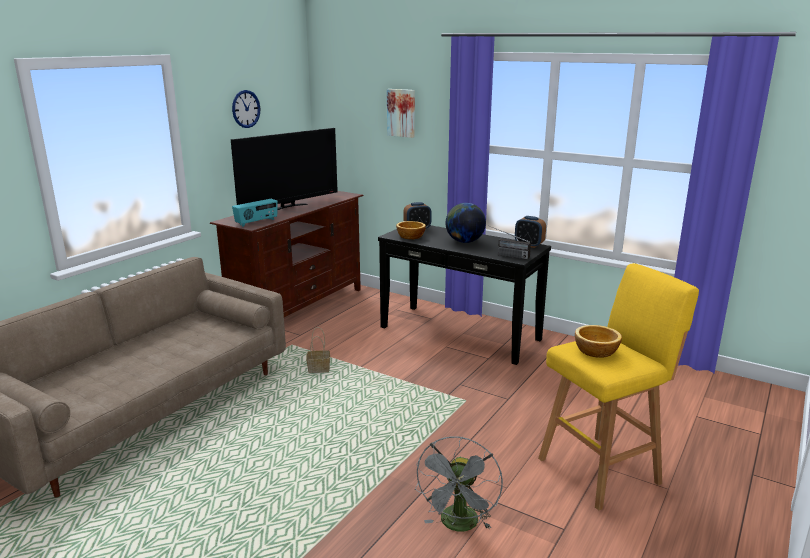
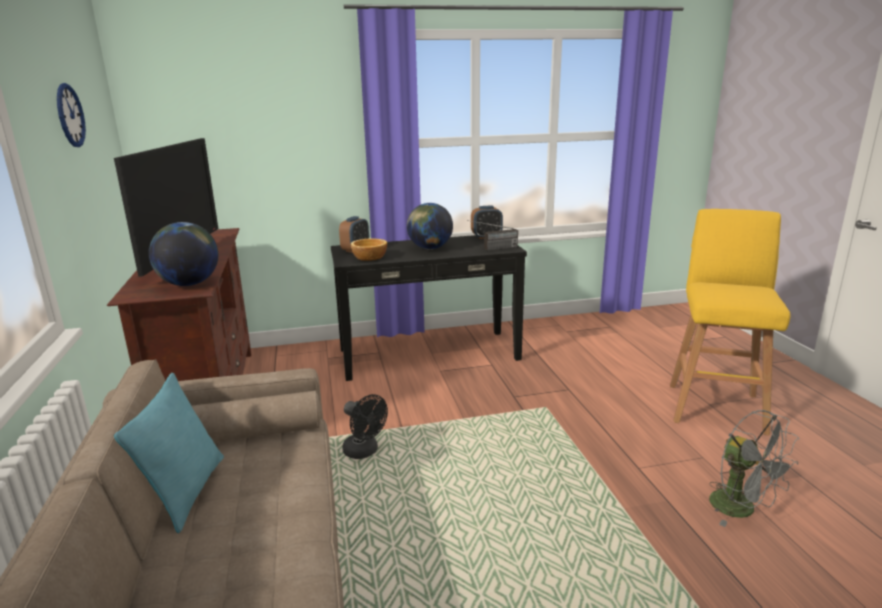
camera: 45 degrees left, 0 degrees up
(170, 330) = (187, 492): none -> turquoise pillow
(257, 222) = (189, 284): radio -> globe
(319, 369) = (364, 452): basket -> black fan
(401, 113) = (282, 112): picture -> none
(595, 351) = (732, 293): bowl -> none

